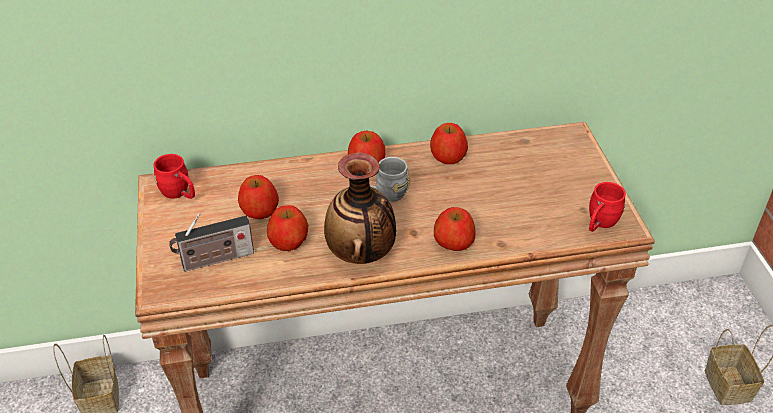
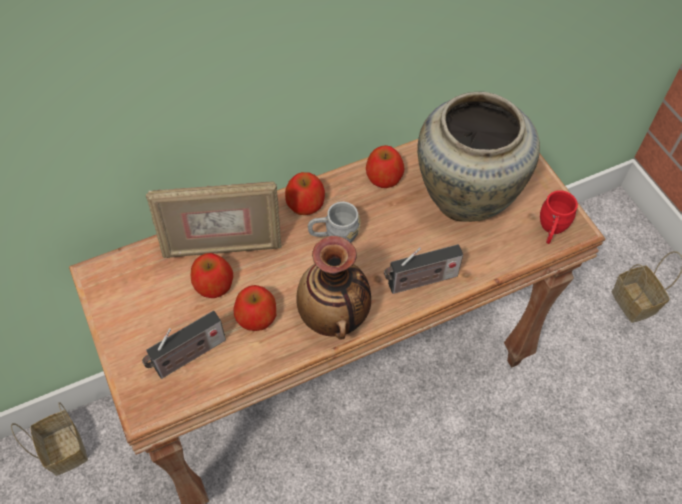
camera: 15 degrees left, 15 degrees up
(179, 193) = (122, 281): red mug -> none
(278, 184) = (222, 247): none -> picture frame
(453, 242) = (419, 282): apple -> radio
(524, 181) = (467, 193): none -> beige vase

